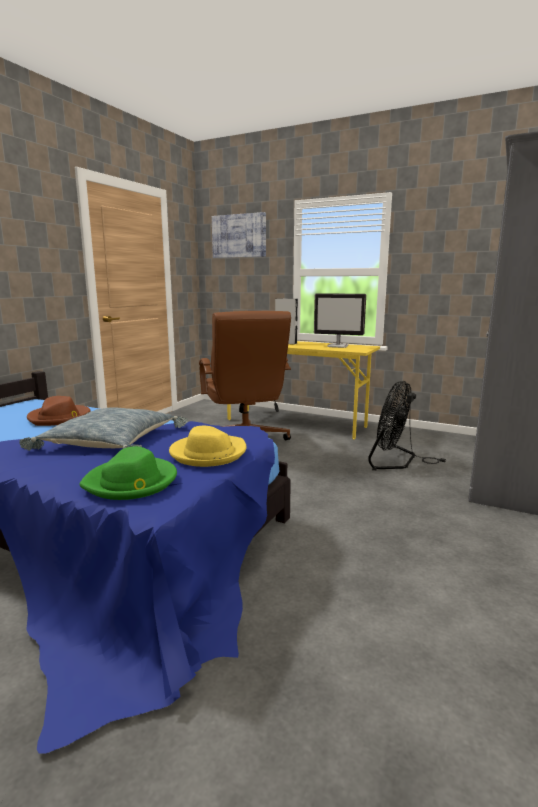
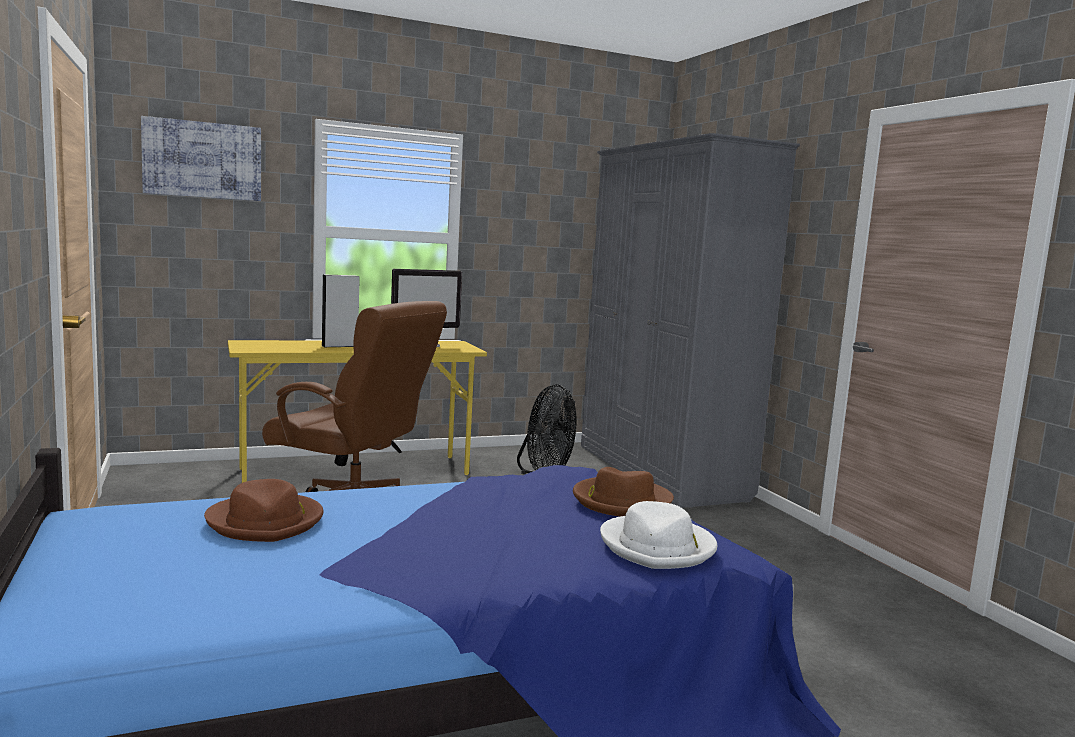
camera: 50 degrees left, 5 degrees down
(110, 439) = (464, 522): pillow -> none
(131, 482) = (658, 547): green hat -> white hat
(208, 453) = (621, 501): yellow hat -> brown hat

